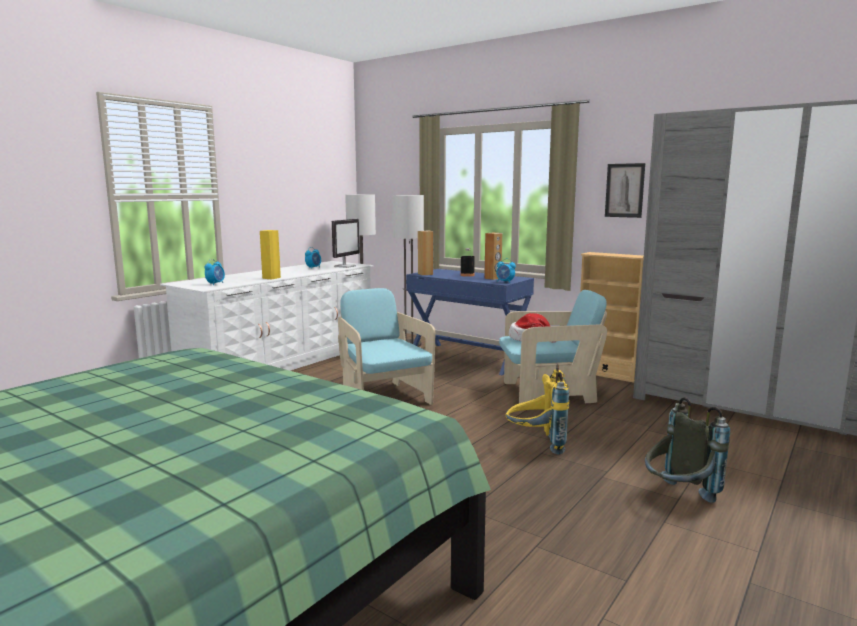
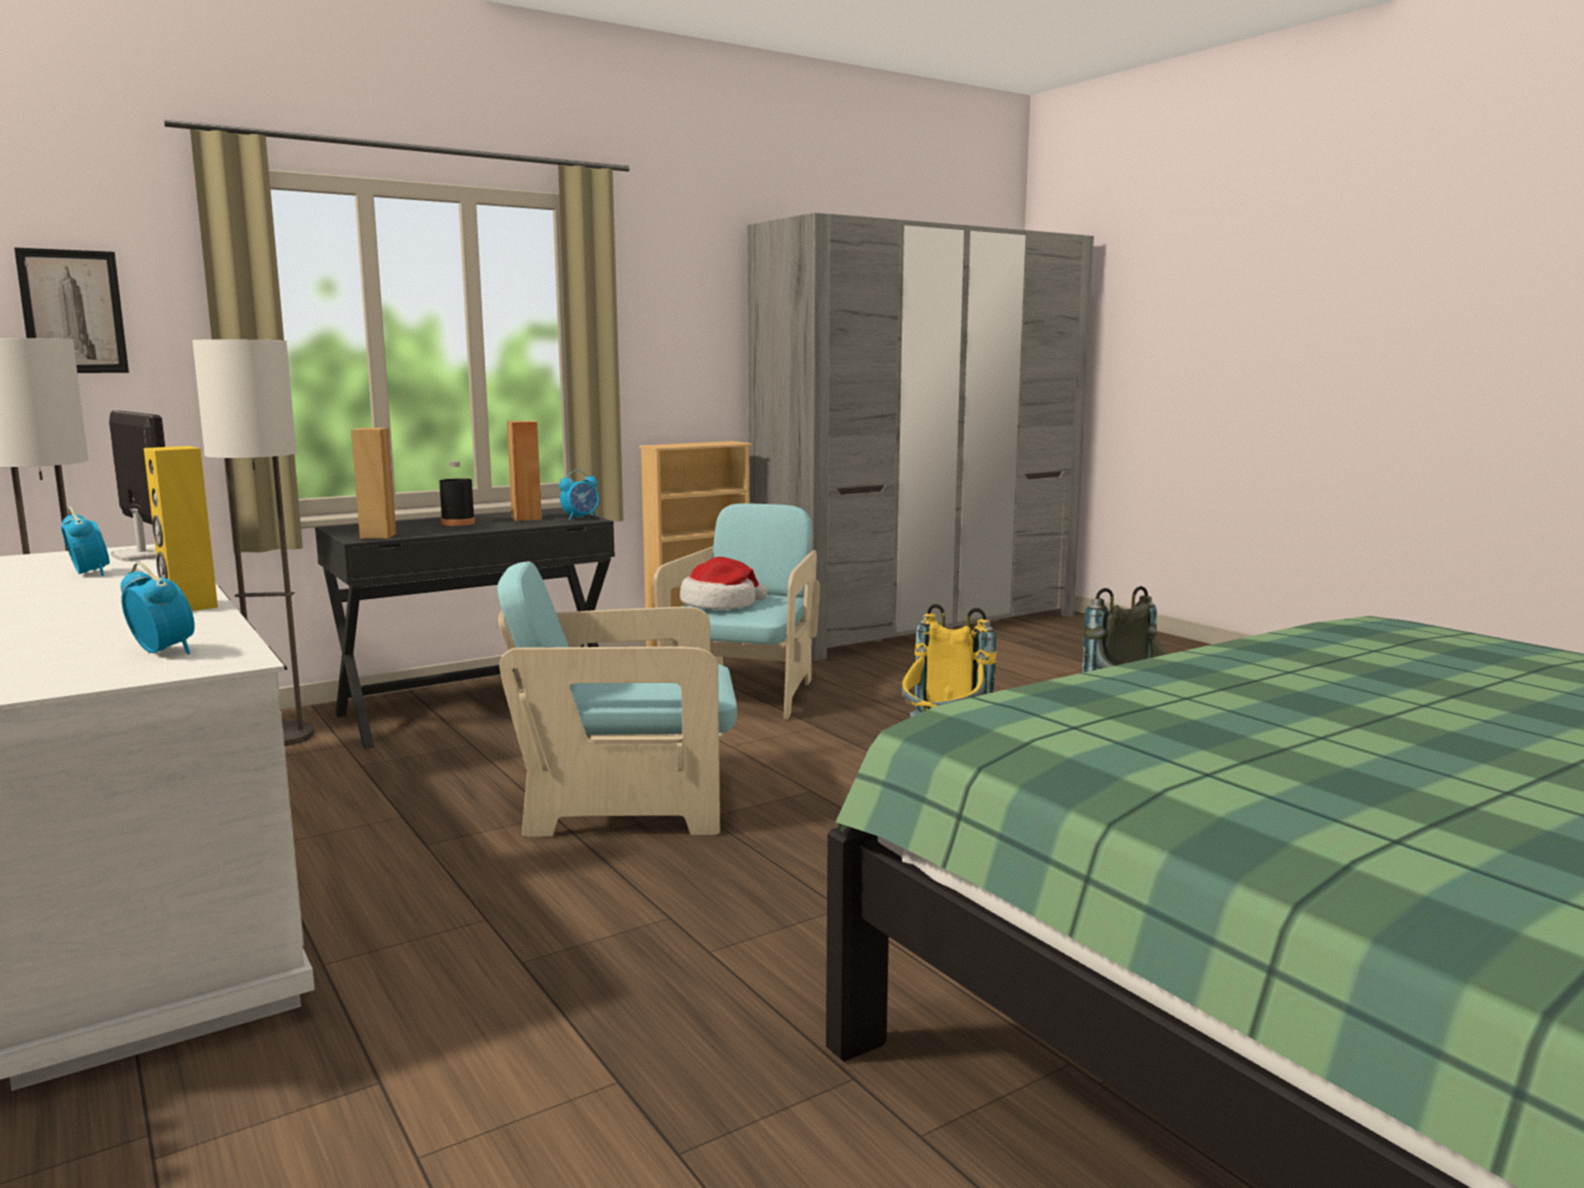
camera: 70 degrees left, 0 degrees up
(468, 358) = (477, 708): blue desk -> black desk
(624, 190) = (680, 334): picture -> picture (73, 312)

